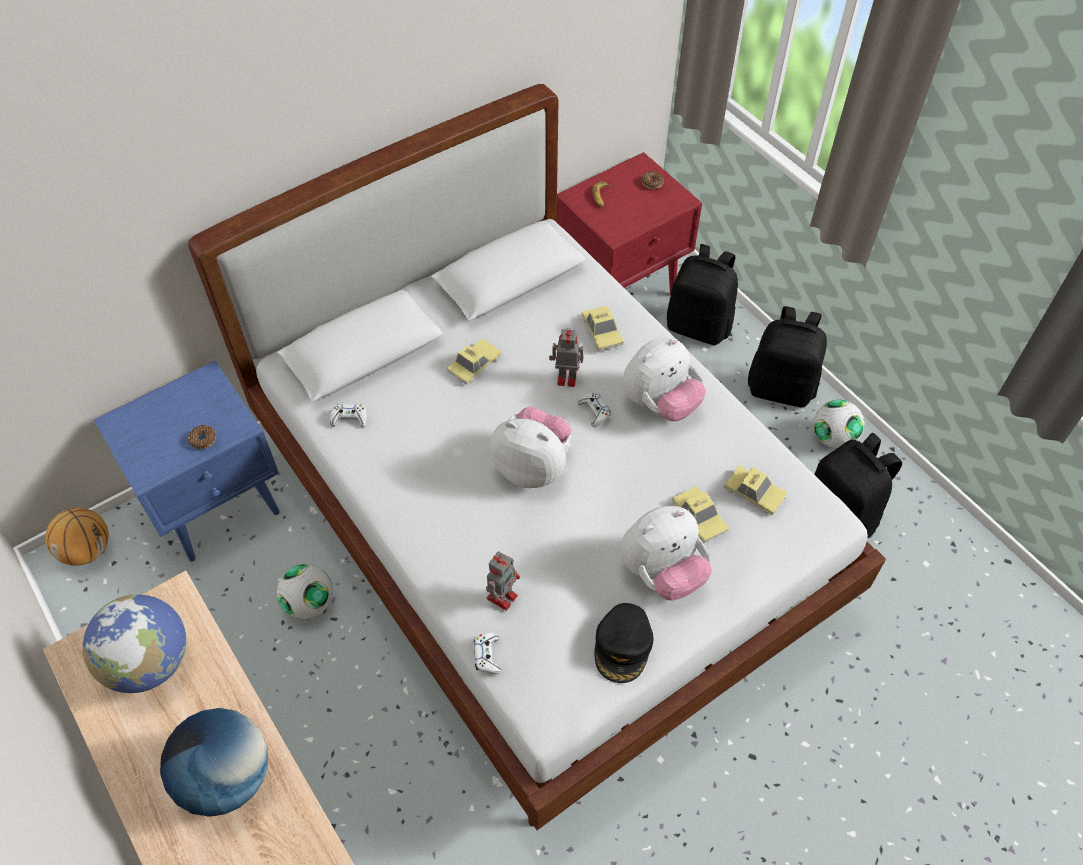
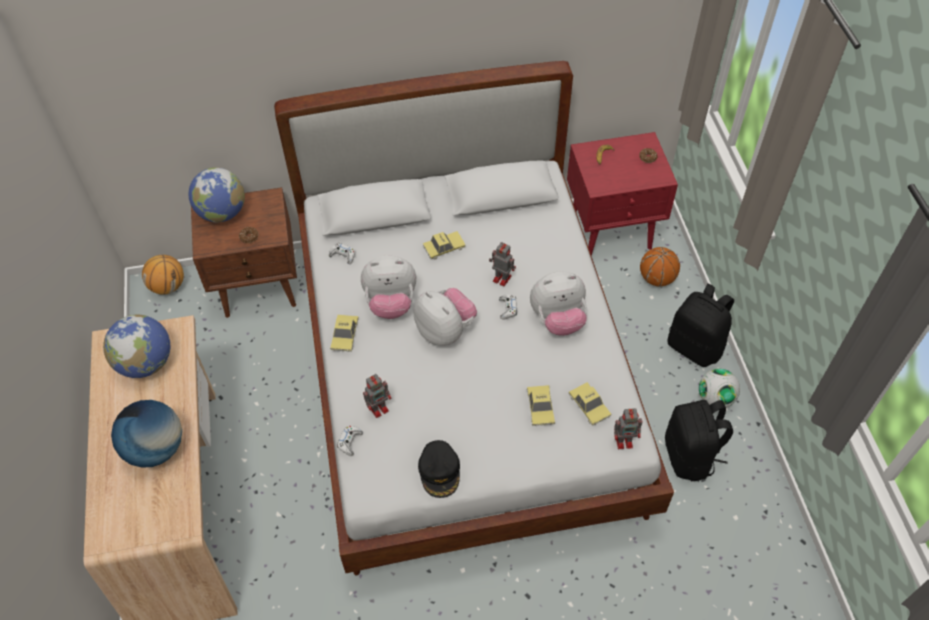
camera: 25 degrees right, 0 degrees up
(148, 420) = (222, 213): none -> globe
(218, 505) = (260, 286): blue nightstand -> brown nightstand
(309, 603) = (285, 373): football -> none
(602, 331) = (544, 254): toy car -> toy car (345, 335)
(623, 646) = (440, 471): black cap -> black cap turned 45 degrees counterclockwise
(662, 572) = (493, 434): plush toy -> plush toy (391, 303)
(699, 326) = (656, 278): black backpack -> basketball
(817, 518) = (625, 440): none -> toy robot

